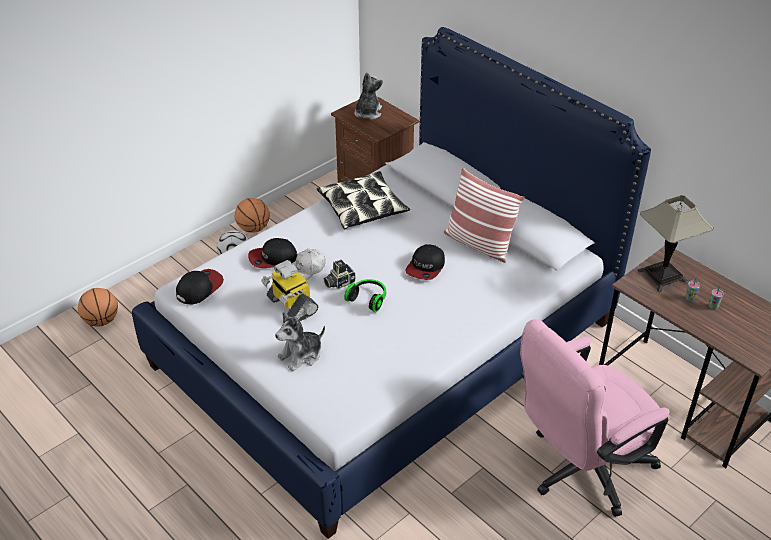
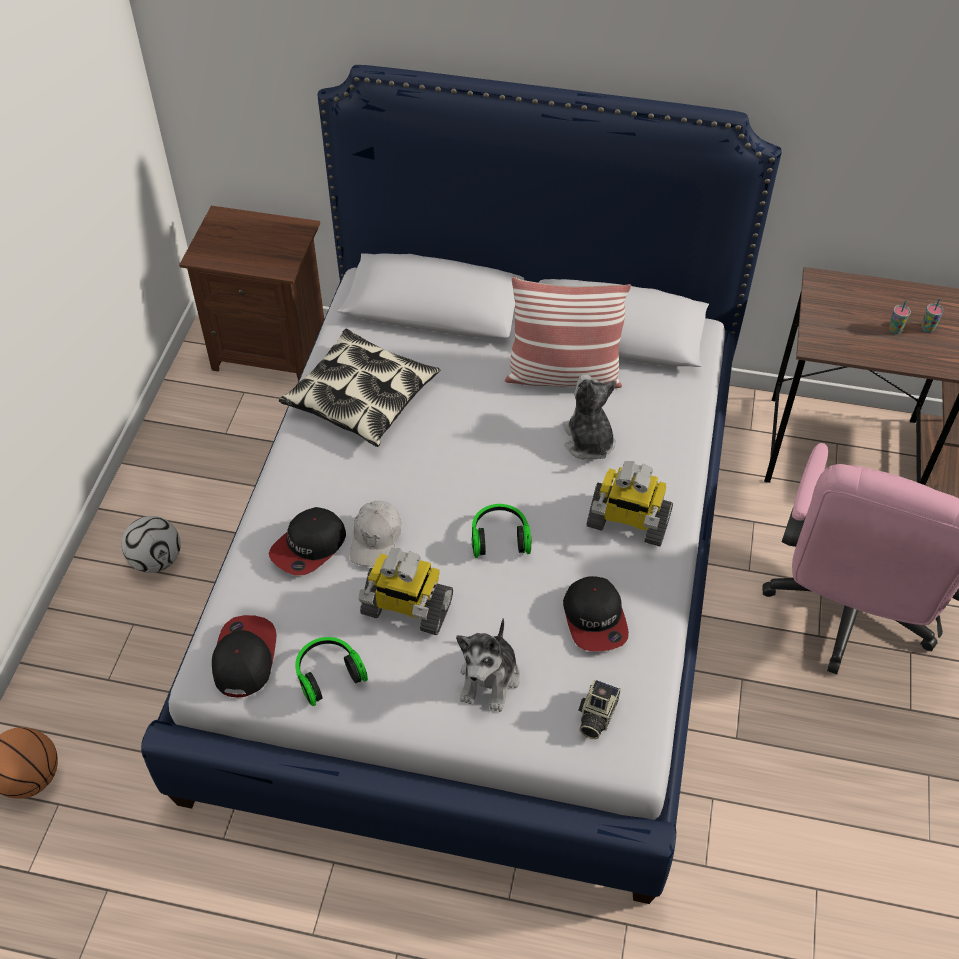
camera: 35 degrees left, 10 degrees up
(229, 314) = (328, 674): none -> headphones
(253, 228) = (142, 497): basketball -> none
(339, 282) = (437, 534): camera -> camera (595, 716)
(367, 113) = (235, 241): plush toy -> plush toy (588, 441)
(426, 267) = (529, 447): cap -> cap (595, 619)
(442, 324) = (627, 522): none -> toy robot
(662, 276) = (839, 314): table lamp -> none

